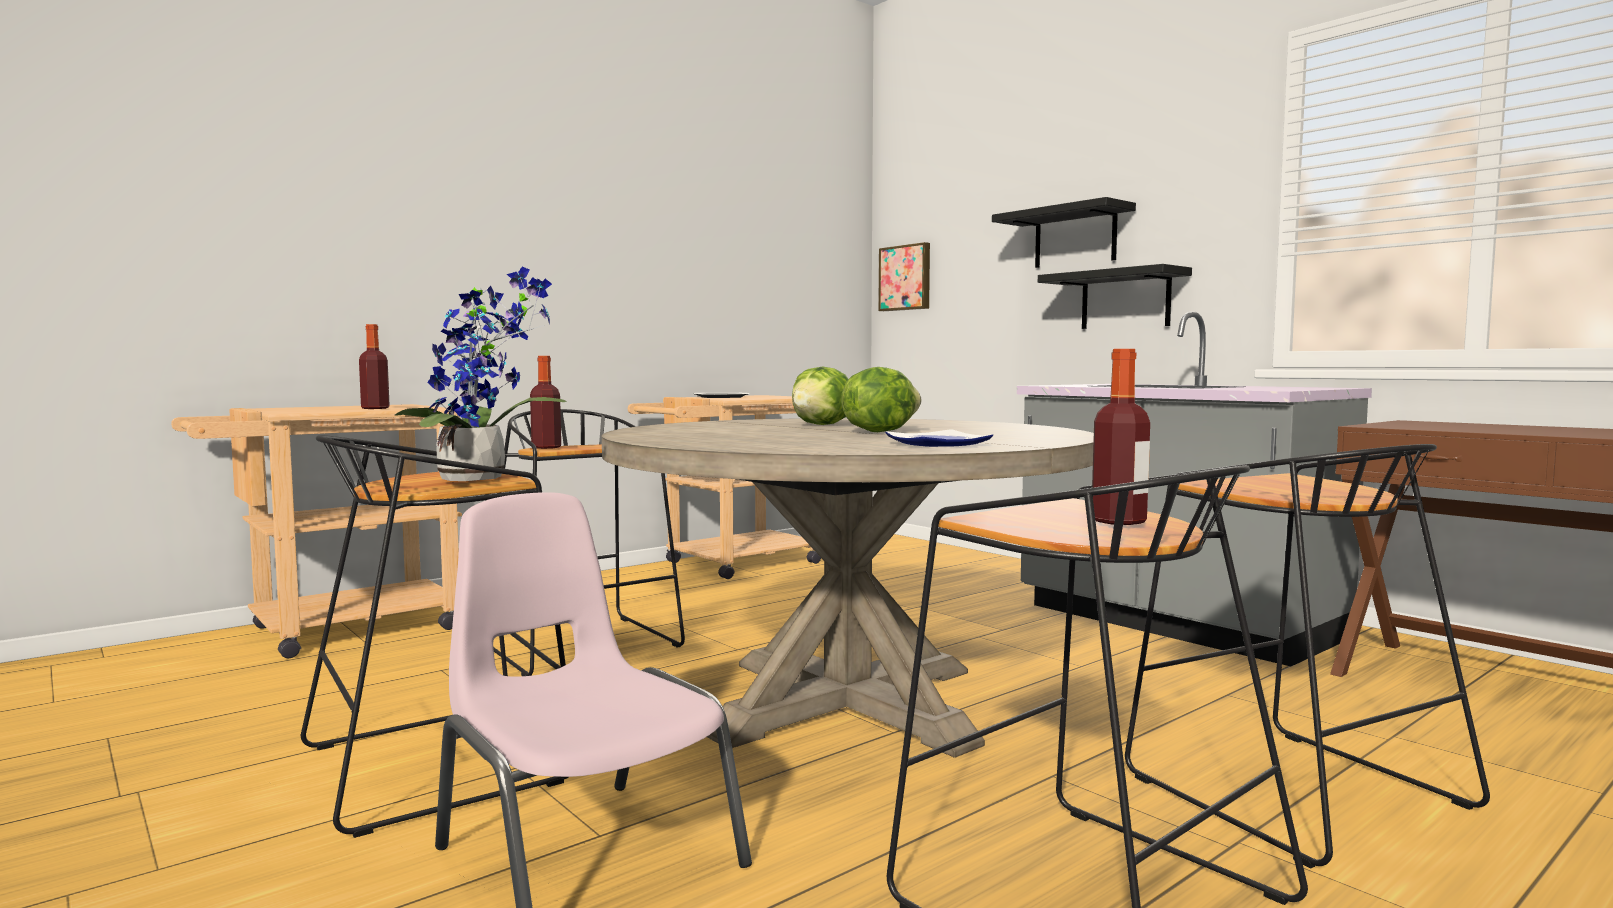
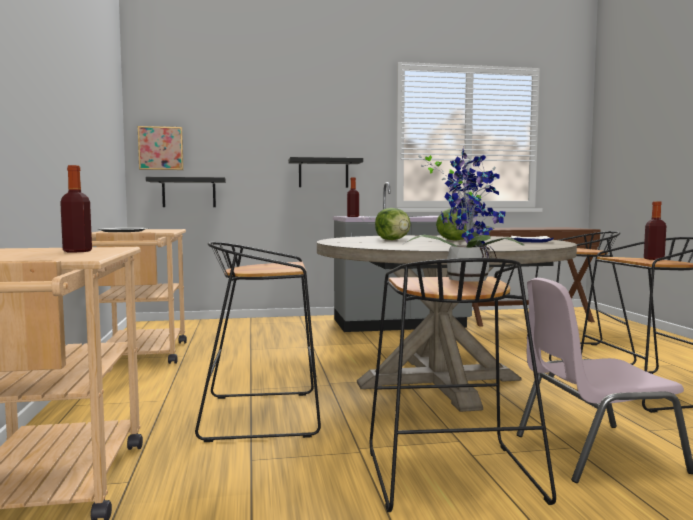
camera: 60 degrees left, 0 degrees up
(546, 447) = (267, 269): bottle -> bottle (353, 216)
(1075, 237) = (292, 138): black shelf -> black shelf (189, 192)

